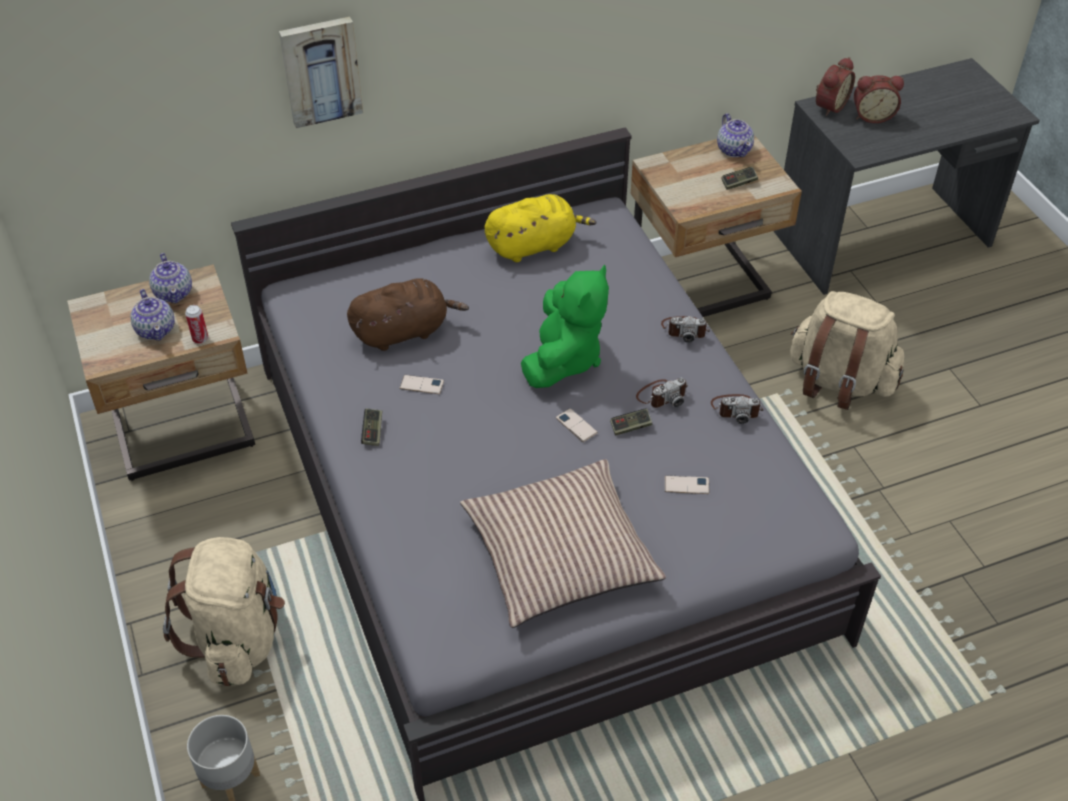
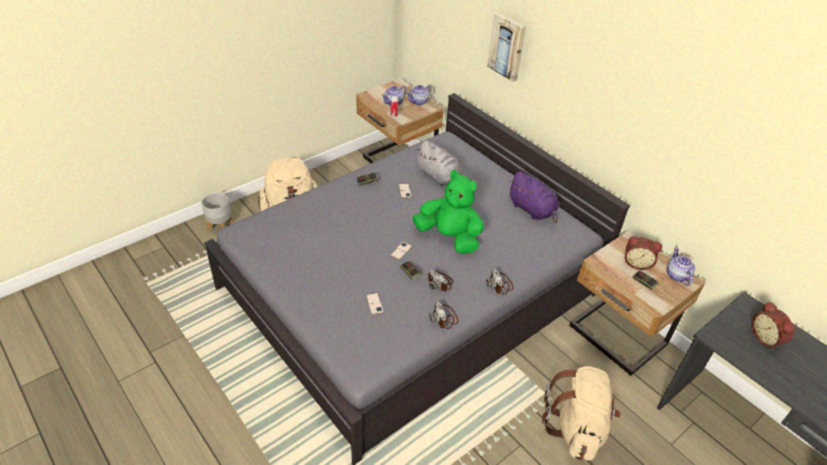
camera: 70 degrees right, 5 degrees down
(404, 331) = (439, 178): brown plush toy -> grey plush toy
(534, 245) = (532, 210): yellow plush toy -> purple plush toy
(560, 554) = (309, 261): pillow -> none
(563, 359) = (449, 238): green plush toy -> green plush toy turned 150 degrees counterclockwise
(734, 149) = (677, 276): teapot -> teapot turned 120 degrees clockwise
(829, 105) = (755, 311): alarm clock -> alarm clock (637, 263)

